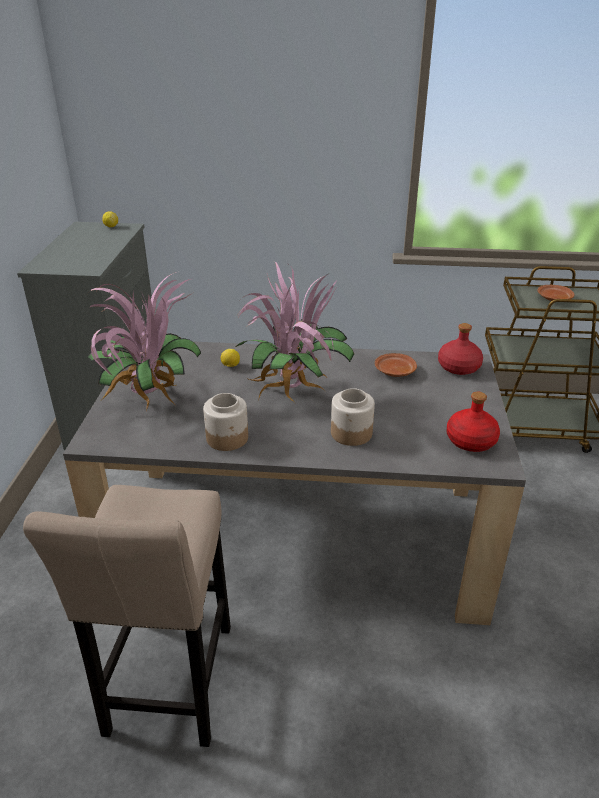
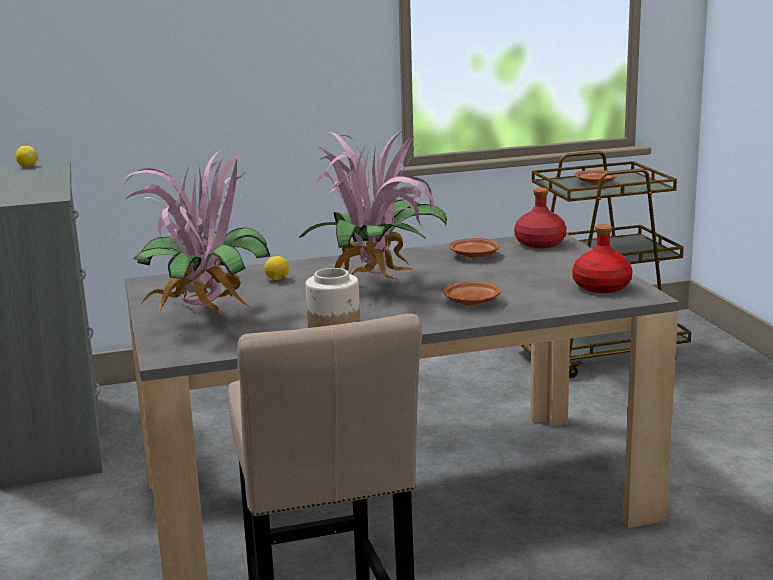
camera: 20 degrees left, 15 degrees down
(352, 433) = (472, 302): jar -> brown plate

